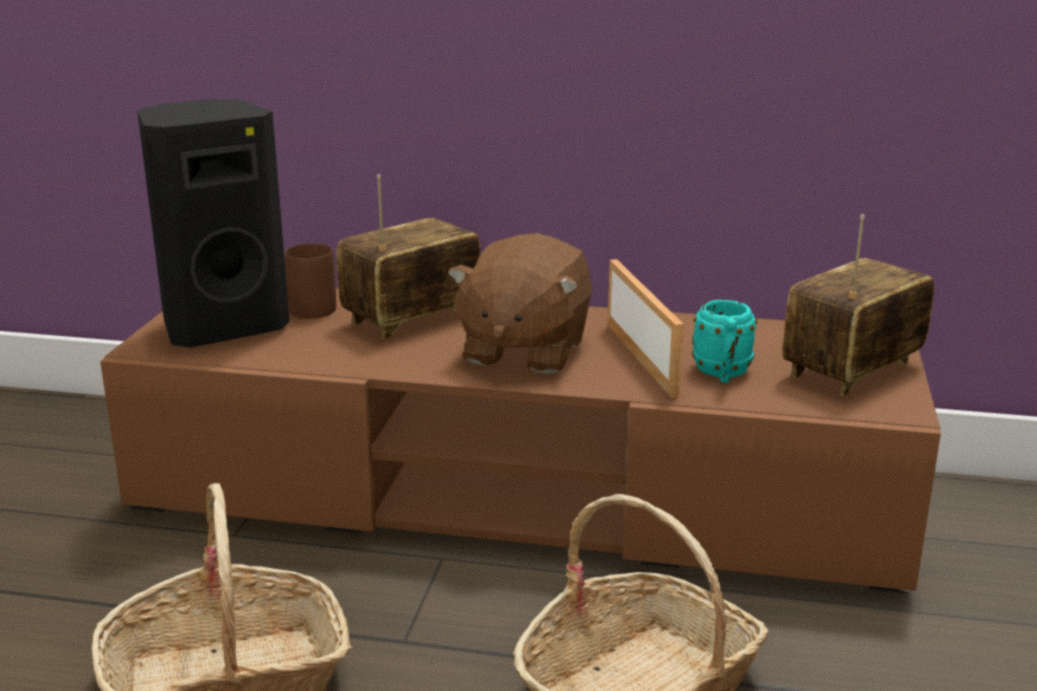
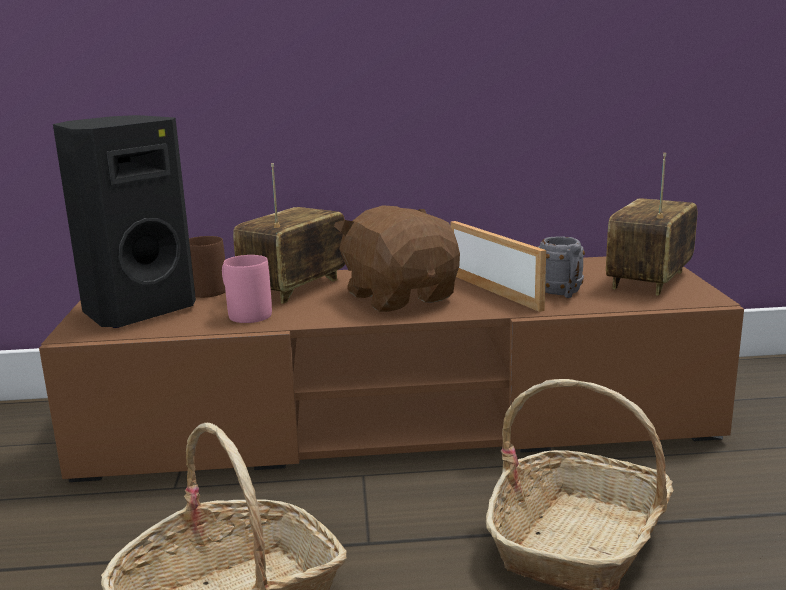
camera: 15 degrees left, 5 degrees down
(333, 348) = (244, 313): none -> pink mug
(523, 350) = (400, 297): brown plush toy -> brown plush toy turned 150 degrees clockwise
(723, 374) = (562, 293): turquoise mug -> grey mug

